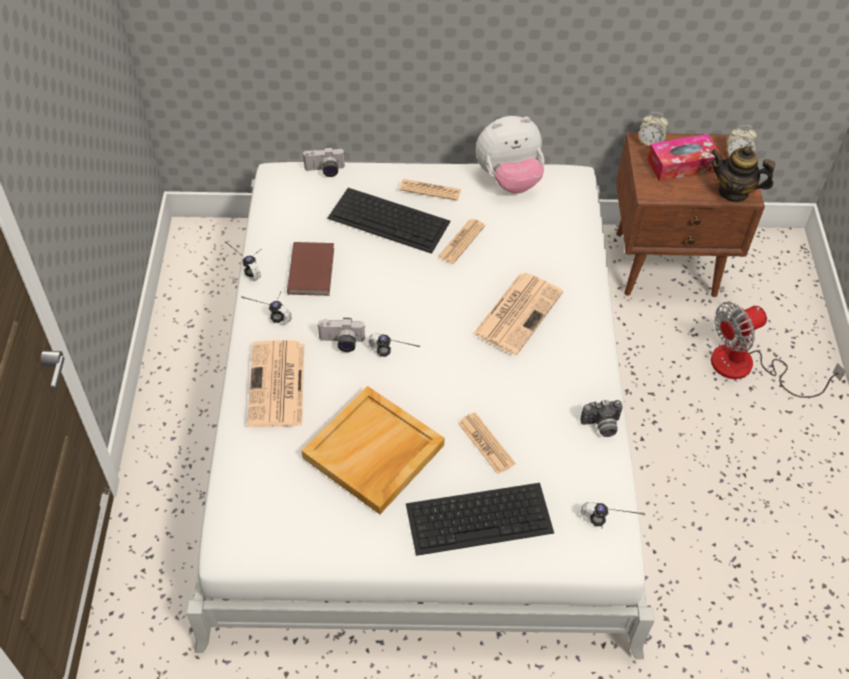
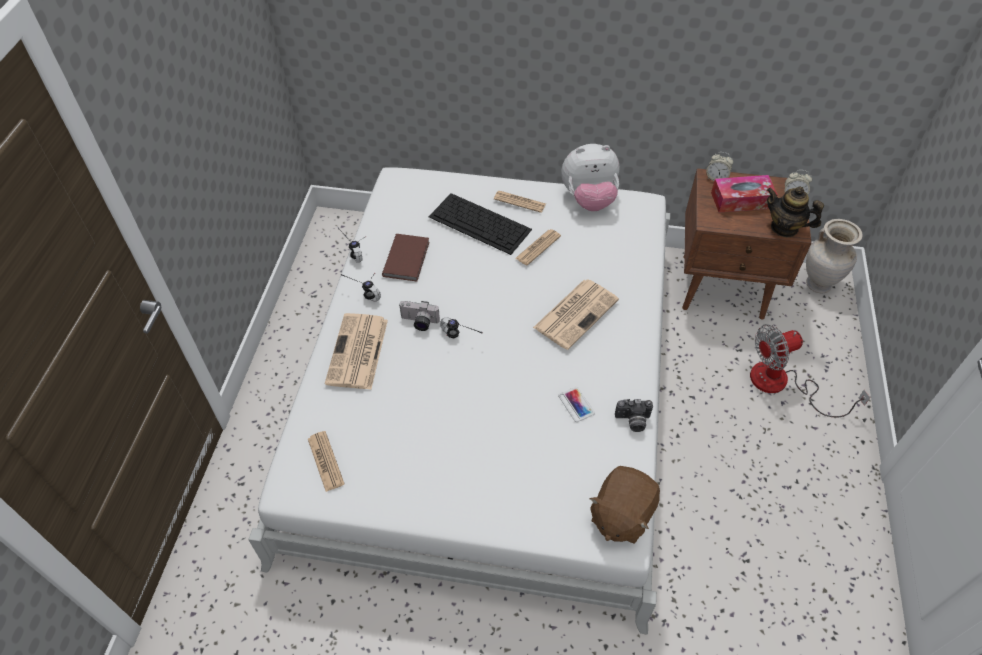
camera: 10 degrees right, 0 degrees up
(325, 171) = (435, 178): camera -> none
(373, 453) = (427, 420): beige tray -> none
(480, 517) = (509, 490): keyboard -> none
(486, 443) = (527, 424): newspaper -> newspaper (325, 461)
(536, 415) = (576, 404): none -> phone
(606, 528) = (621, 515): headphones -> brown plush toy
(770, 250) = (818, 284): none -> beige vase

